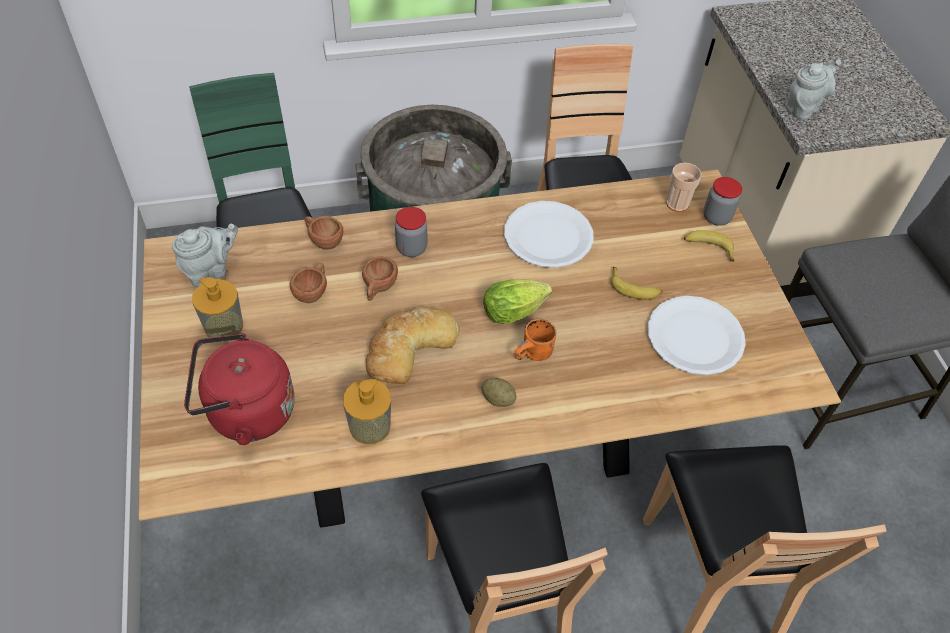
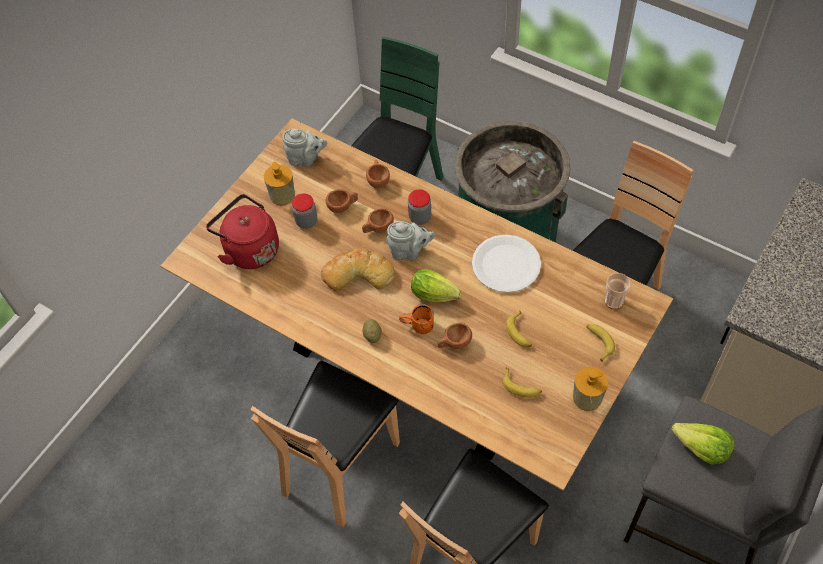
camera: 50 degrees right, 5 degrees up
(370, 426) = (296, 300): soap dispenser -> soap dispenser (587, 398)
(588, 344) = (454, 343): none -> brown cup
(695, 336) = (521, 386): white plate -> banana
(716, 217) = (629, 328): jar -> jar (306, 221)
(804, 107) = (768, 295): grey teapot -> grey teapot (409, 251)
(873, 282) = (701, 449): none -> lettuce

